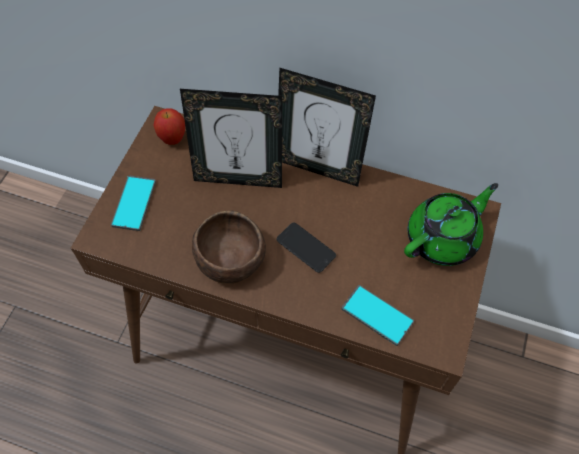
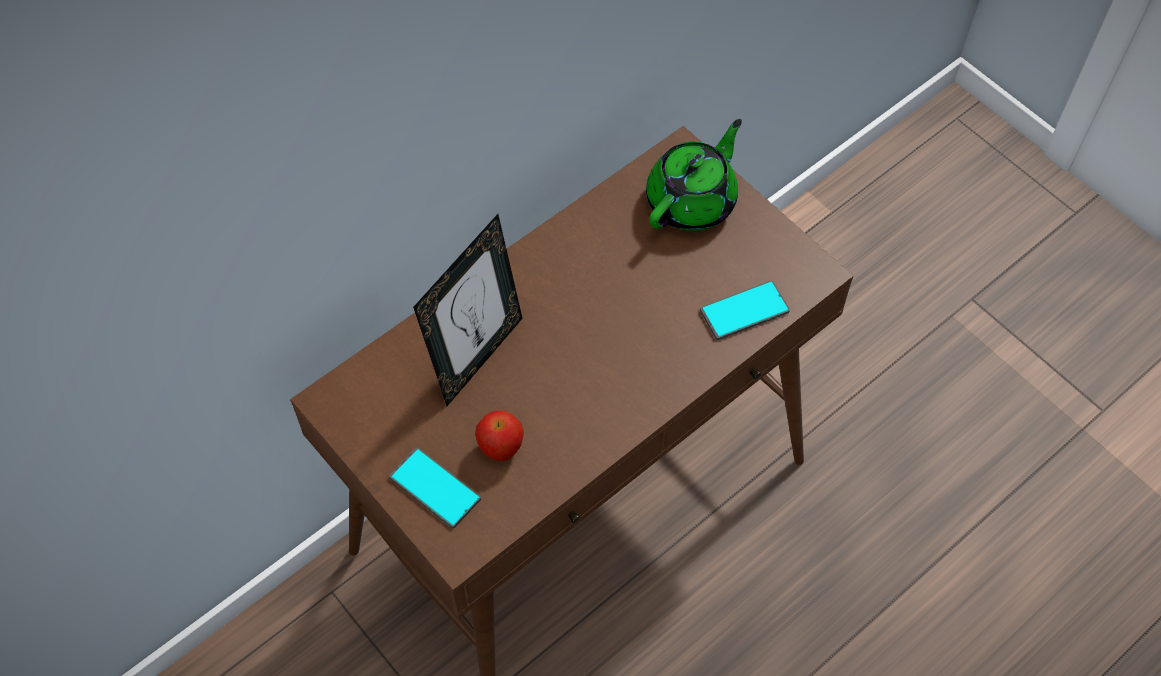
camera: 60 degrees left, 0 degrees up
(173, 139) = (363, 401): apple -> apple (501, 449)
(231, 257) = (583, 416): brown bowl -> none
(306, 248) = (620, 335): phone -> none
(318, 167) = (520, 266): picture frame -> none
(443, 238) = (692, 201): green teapot -> green teapot turned 45 degrees clockwise

